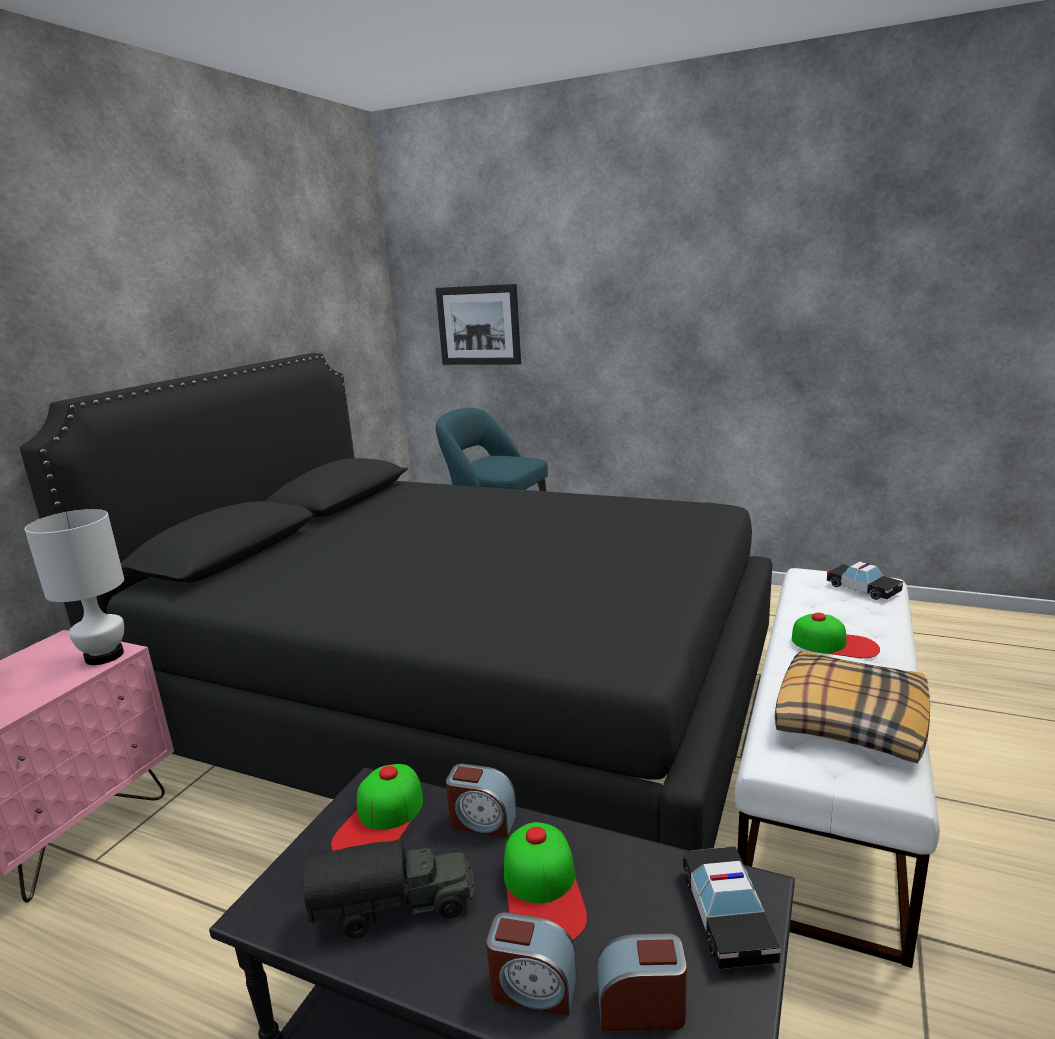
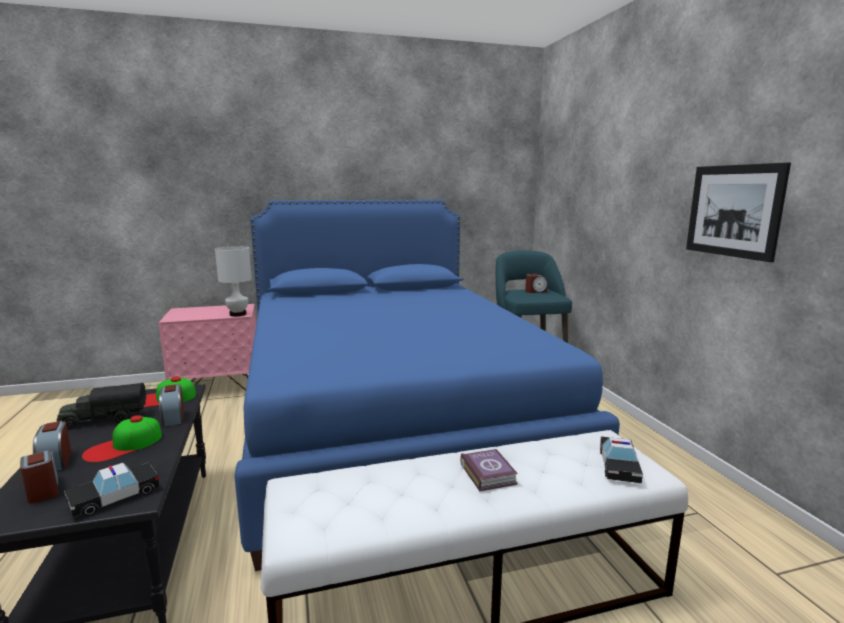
camera: 50 degrees right, 5 degrees down
(396, 907) = (104, 420): toy truck -> toy truck turned 120 degrees clockwise
(465, 701) = (391, 423): black bed -> blue bed
(478, 325) = (570, 194): picture -> picture (733, 210)
(499, 460) = (535, 291): none -> alarm clock
(834, 643) = (488, 473): cap -> book
(848, 719) = (370, 501): pillow -> none

